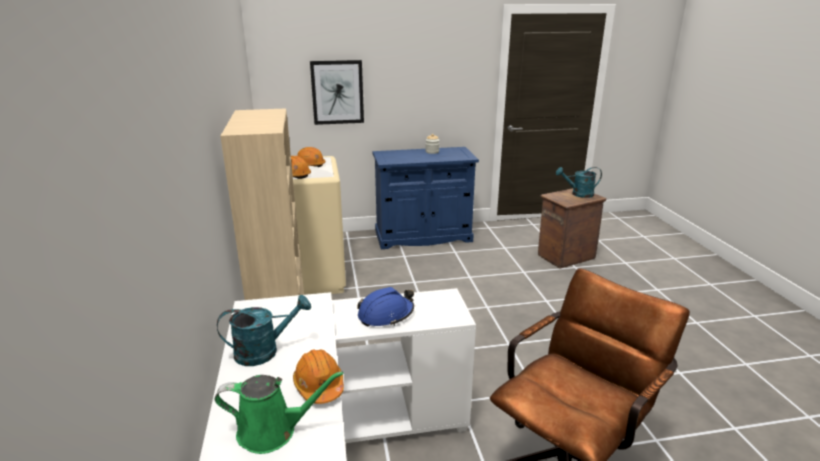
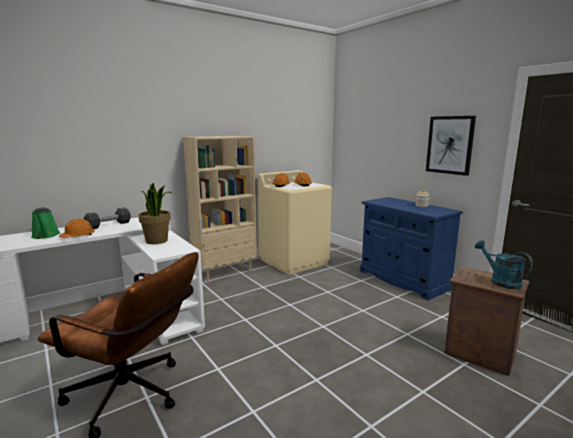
camera: 65 degrees right, 10 degrees down
(264, 351) = (108, 225): turquoise watering can -> black dumbbell
(337, 92) = (373, 148): picture -> picture (450, 145)
(386, 315) = (157, 241): blue hard hat -> potted plant

